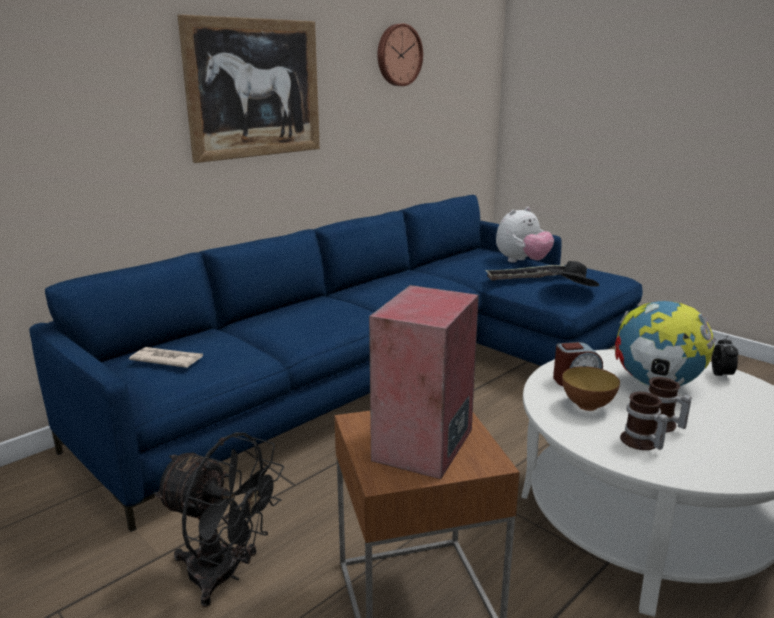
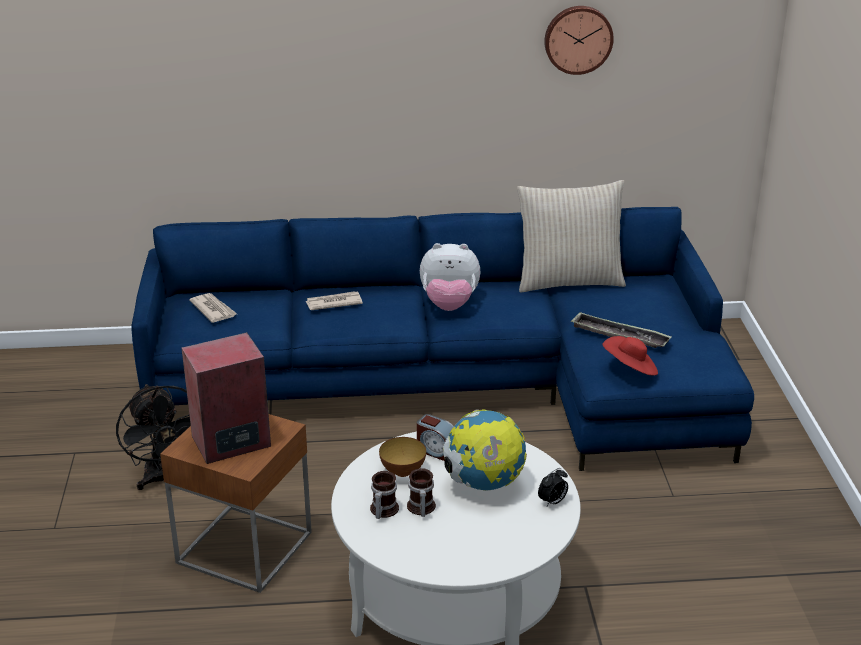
camera: 40 degrees right, 10 degrees up
(254, 89) = (376, 75): picture -> none
(284, 320) = (333, 303): none -> newspaper
(431, 264) = (568, 281): none -> beige pillow
(522, 262) = (660, 313): plush toy -> plush toy (449, 305)
(572, 290) = (630, 369): black hat -> red hat

